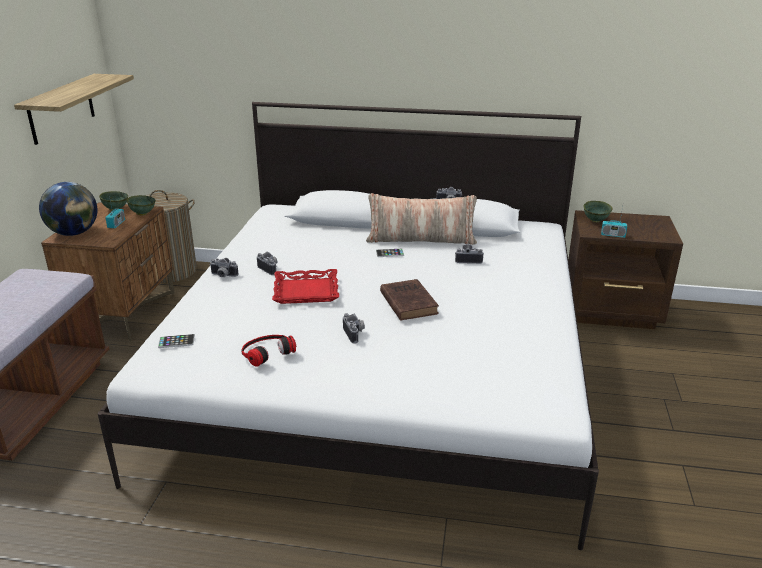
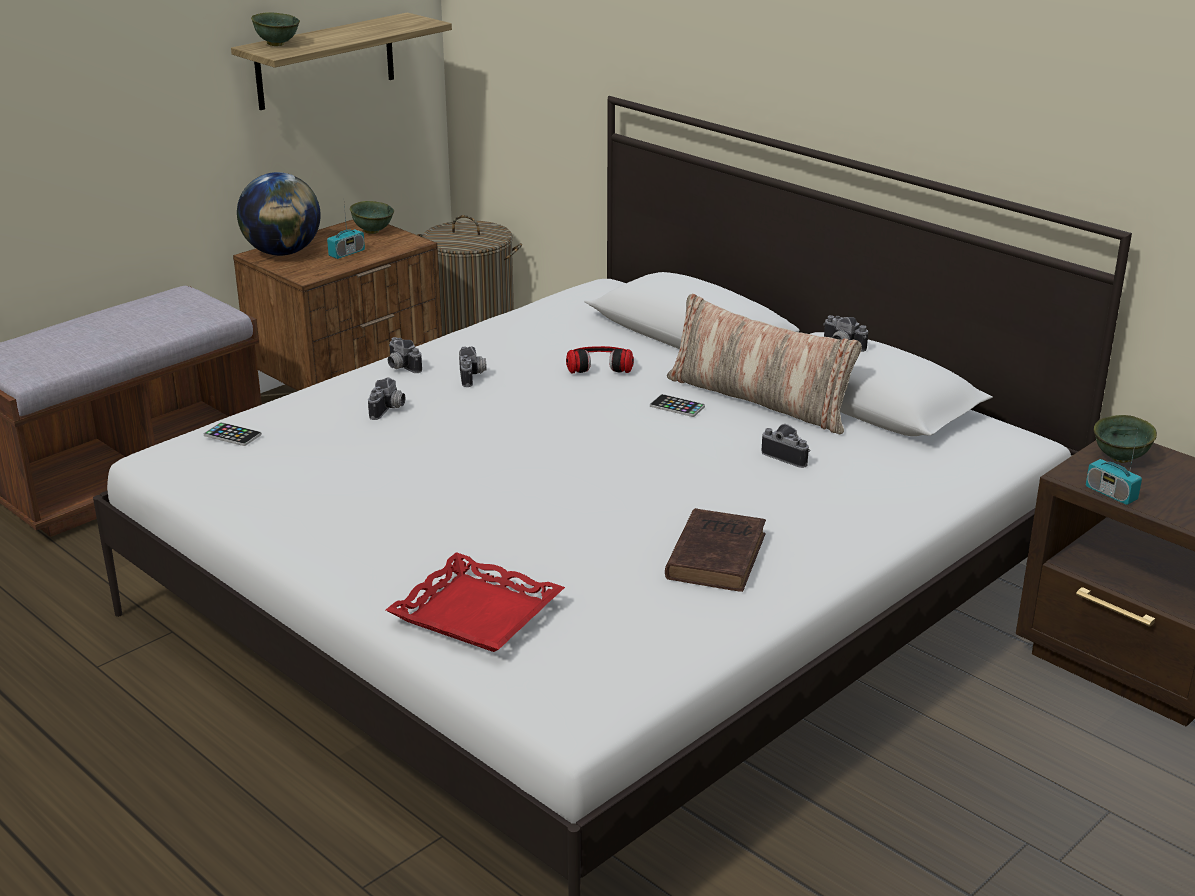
camera: 35 degrees right, 0 degrees up
(142, 213) = (397, 246): green bowl -> green bowl (277, 44)
(266, 352) = (313, 485): headphones -> headphones (599, 364)
(306, 291) = (474, 423): red tray -> red tray (477, 612)
(355, 334) = (458, 504): camera -> camera (389, 410)
(408, 302) = (592, 487): brown book -> brown book (717, 555)

